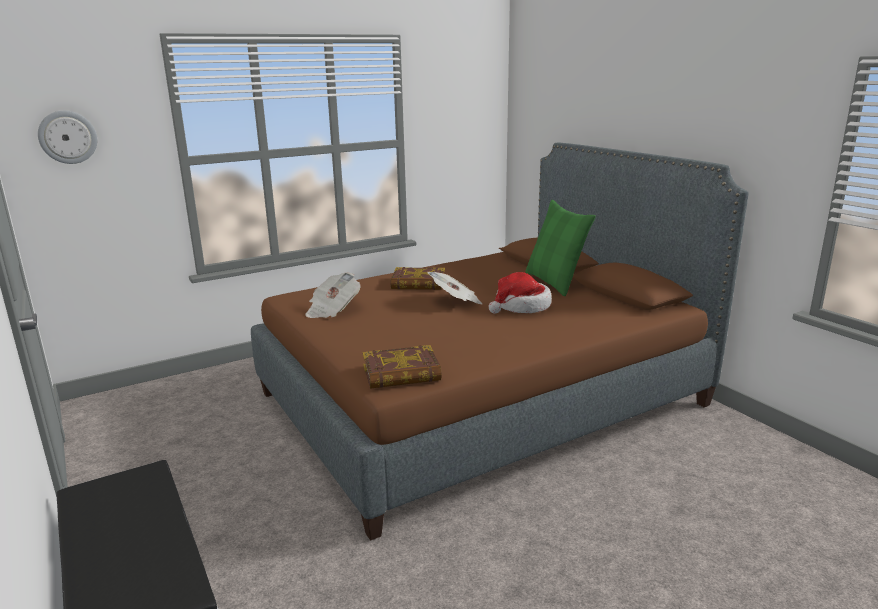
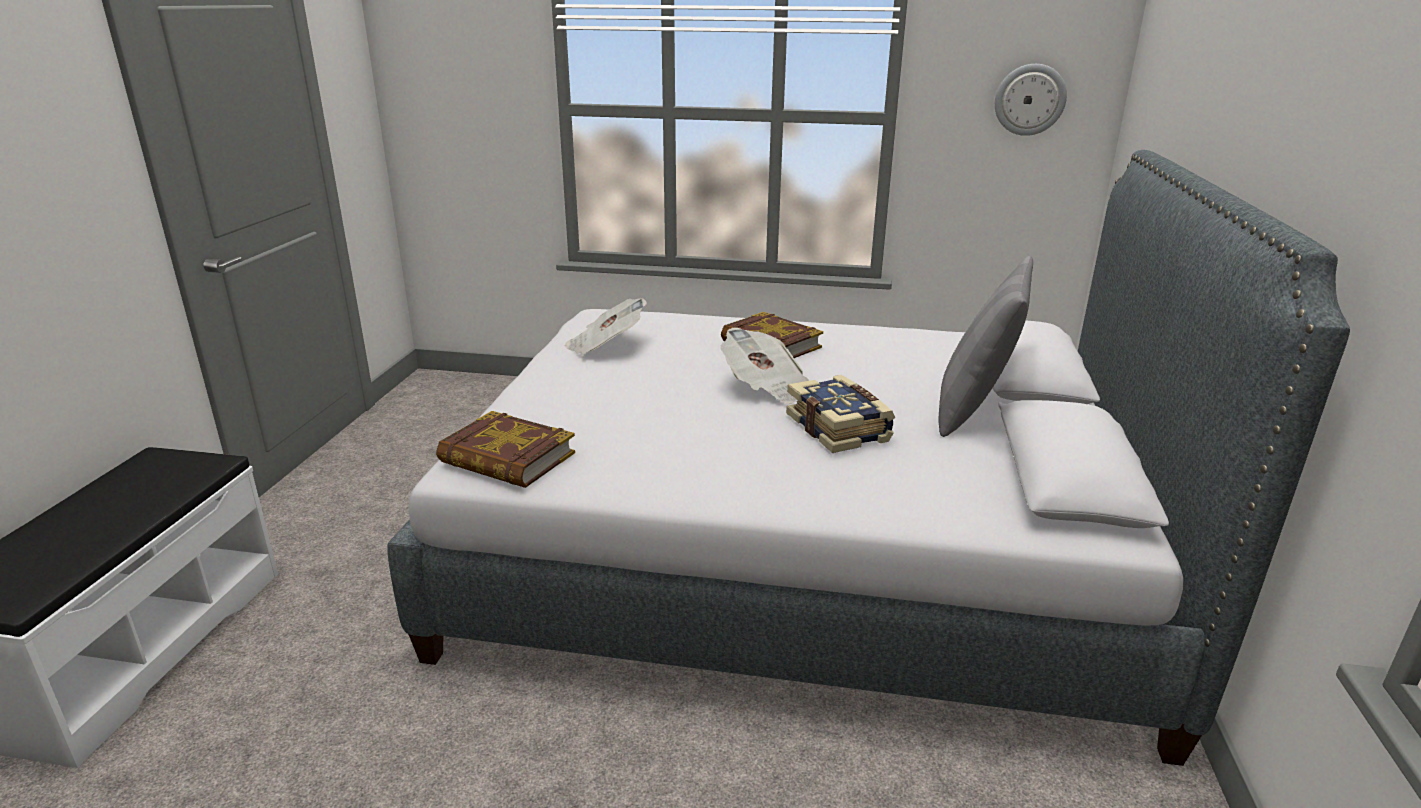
camera: 40 degrees right, 5 degrees up
(68, 137) = (440, 65): wall clock -> wall clock (1029, 99)
(481, 398) = (801, 554): brown bed -> grey bed
(521, 307) = (839, 428): hat -> book
(554, 282) = (974, 409): green pillow -> grey pillow

